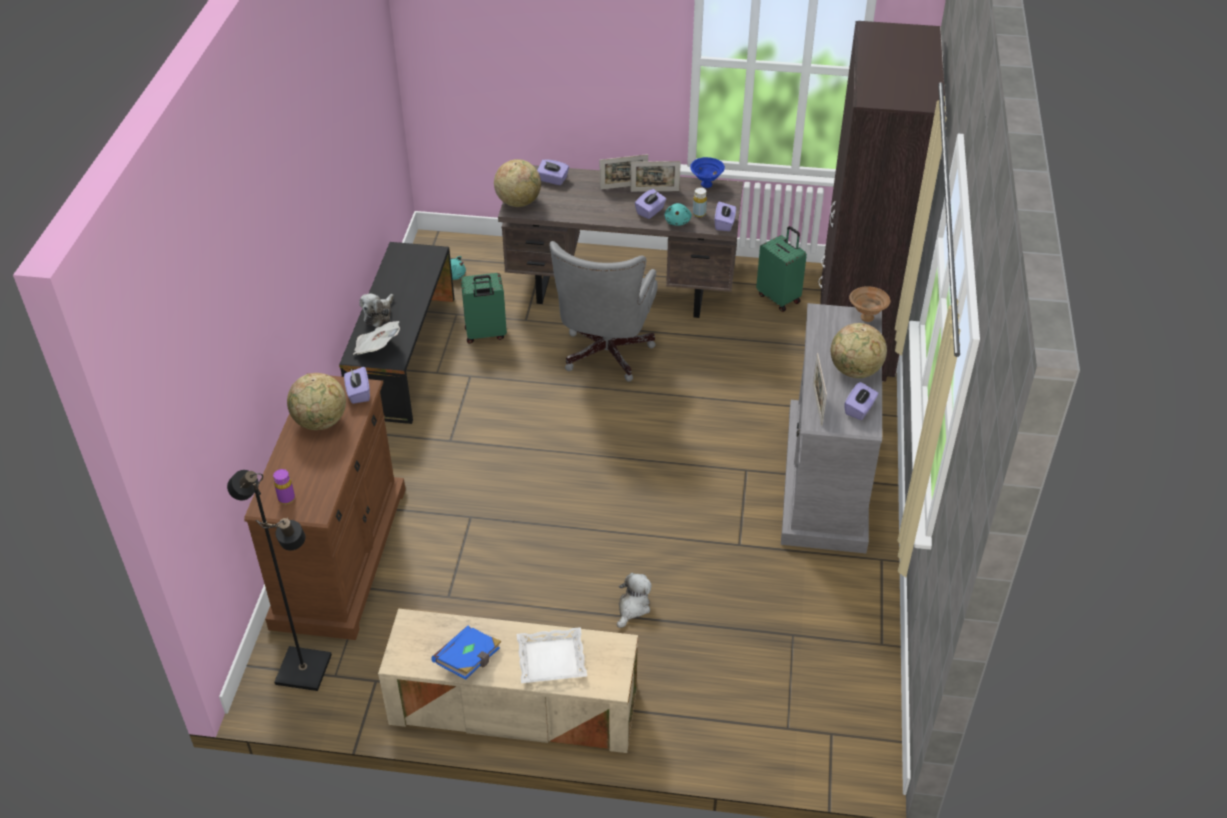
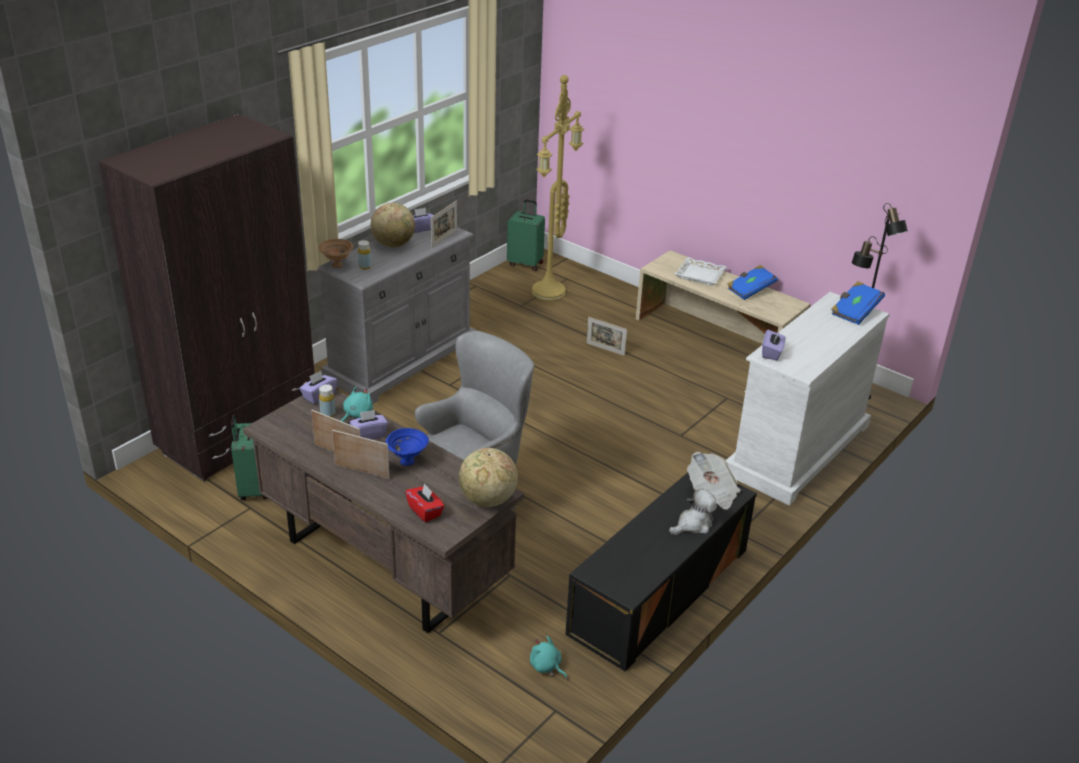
camera: 150 degrees left, 10 degrees down
(286, 499) = (854, 312): purple bottle -> blue book
(321, 422) = (811, 345): globe -> none
(339, 555) = (798, 450): brown dresser -> white dresser
(485, 334) = (562, 577): green suitcase -> green suitcase (525, 263)
(552, 180) = (425, 511): purple tissue box -> red tissue box
(632, 607) = (605, 349): plush toy -> picture frame
(706, 185) = (281, 438): blue bowl -> blue bowl (408, 461)
(781, 681) = (550, 293): none -> yellow floor lamp
(840, 328) = (365, 267): none -> yellow bottle

